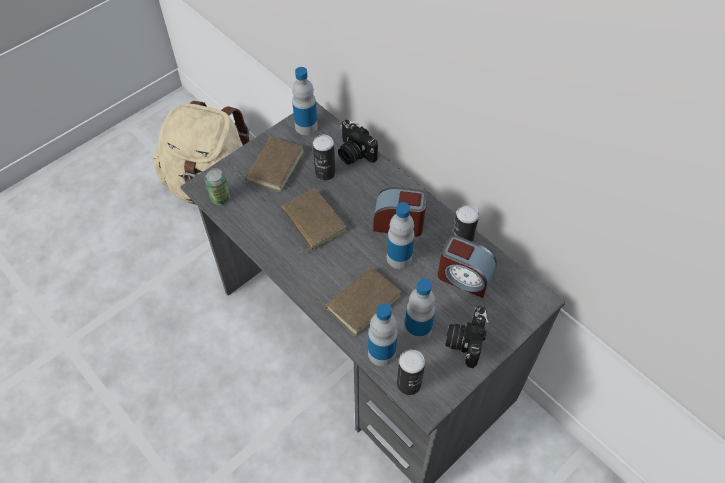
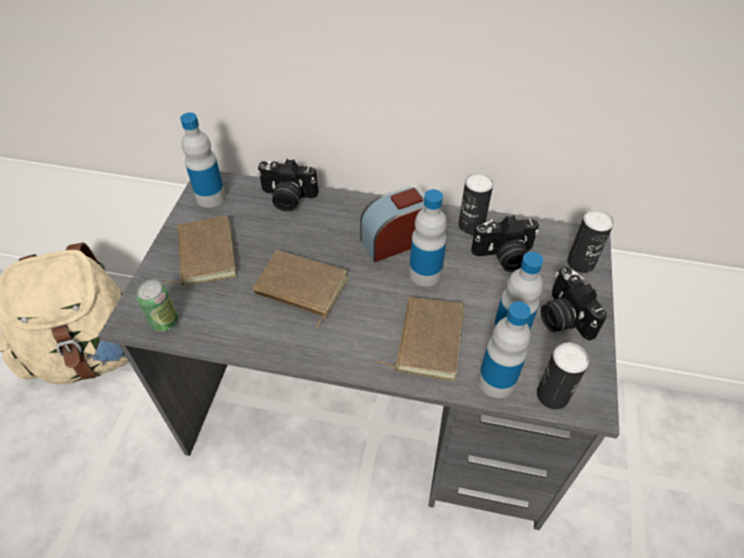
camera: 35 degrees left, 5 degrees down
(325, 173) = (272, 232): can -> can (580, 263)
(464, 277) = (504, 257): alarm clock -> camera

